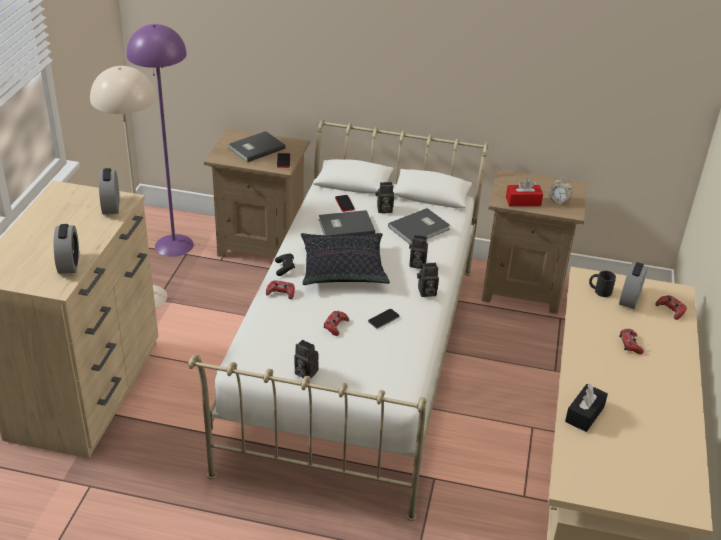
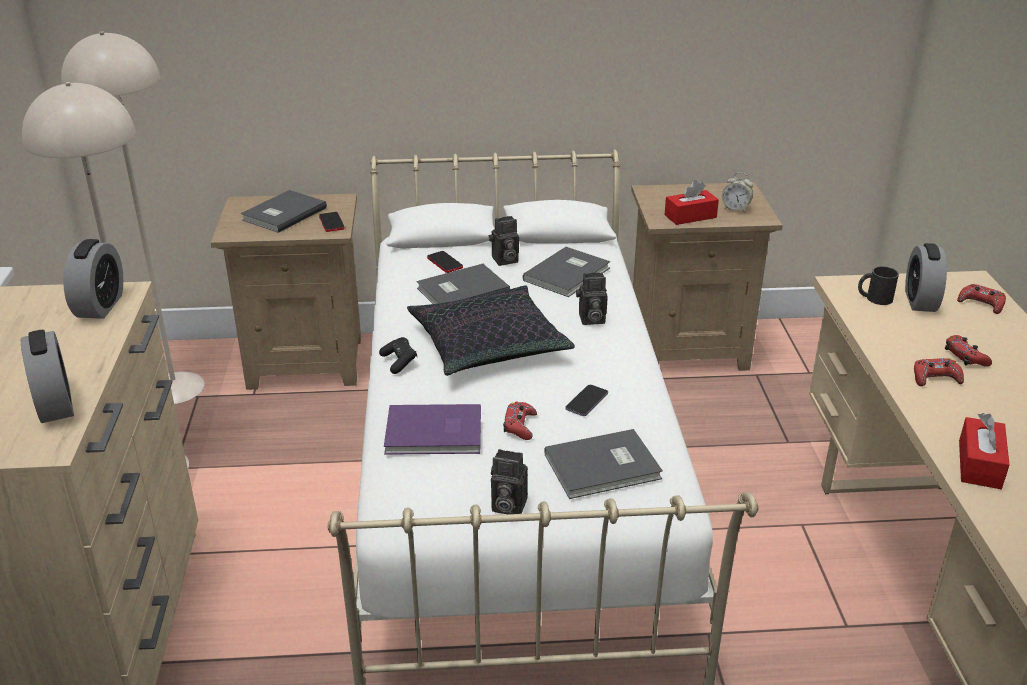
camera: 15 degrees left, 5 degrees down
(111, 206) = (100, 306): alarm clock -> alarm clock turned 150 degrees counterclockwise
(174, 245) = (175, 388): purple floor lamp -> beige floor lamp
(281, 293) = (410, 396): red game controller -> red game controller (935, 378)
(284, 320) = (435, 434): none -> purple book
(372, 363) = (605, 468): none -> grey book
(426, 292) = (626, 353): camera -> none
(584, 414) = (979, 464): black tissue box -> red tissue box

